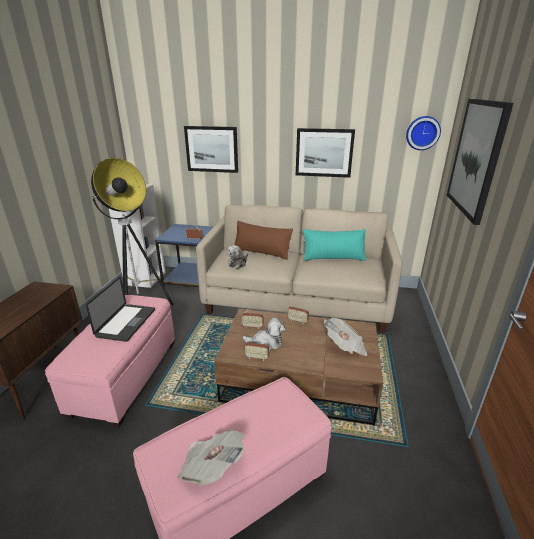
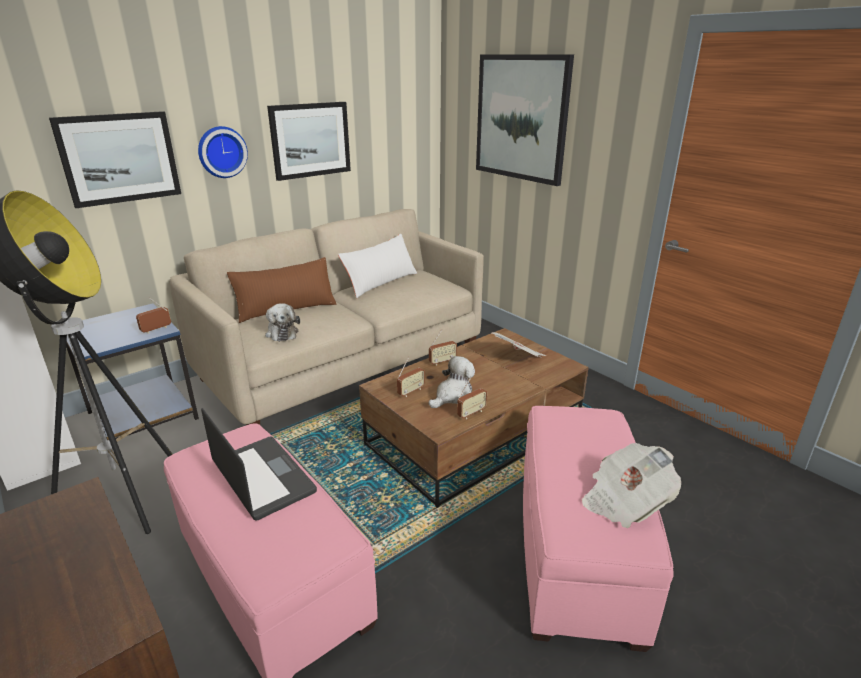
camera: 50 degrees left, 0 degrees up
(333, 257) = (380, 283): turquoise pillow -> white pillow
(422, 133) = (416, 100): wall clock -> wall clock (221, 152)

